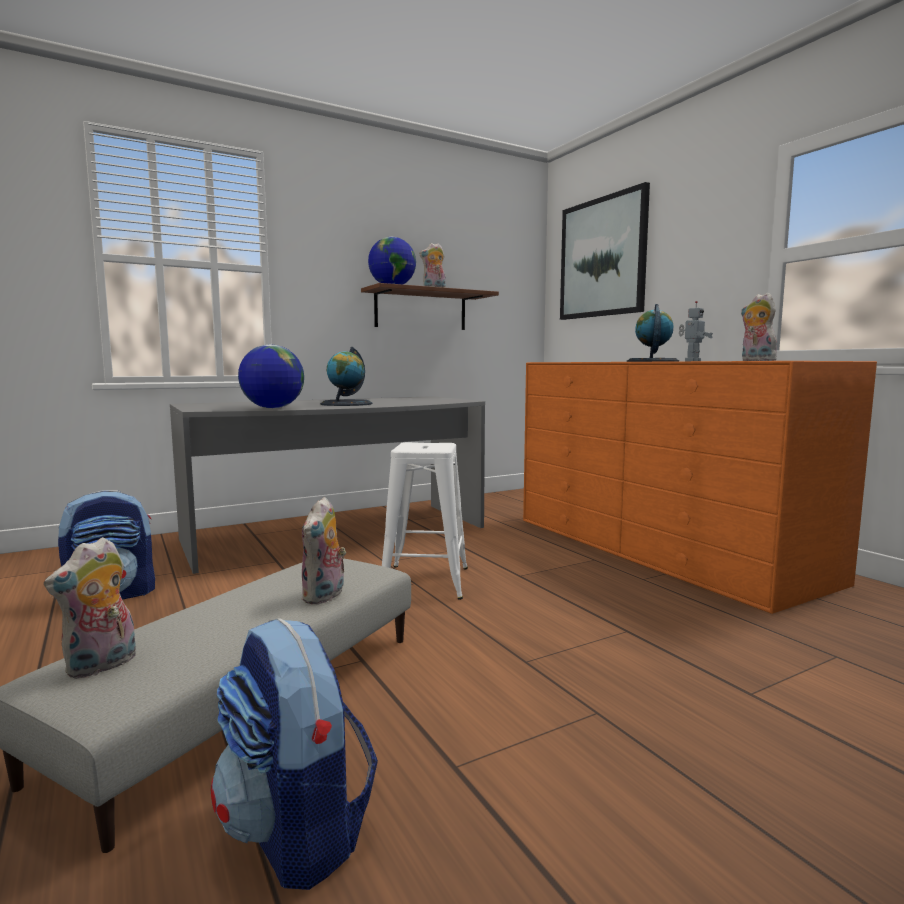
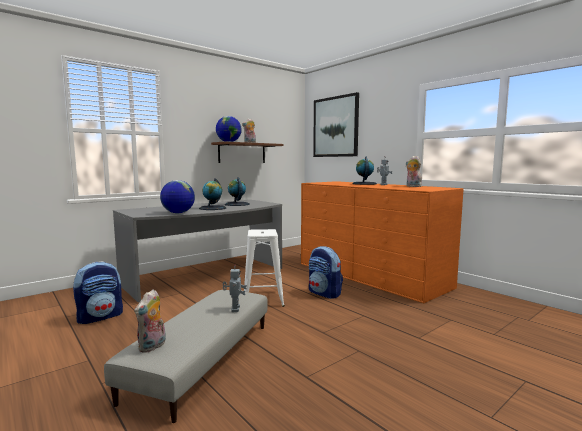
camera: 10 degrees left, 0 degrees up
(297, 831) = (251, 406): backpack -> backpack (324, 293)
(325, 596) = (234, 309): plush toy -> toy robot
(398, 400) = (237, 204): none -> globe

